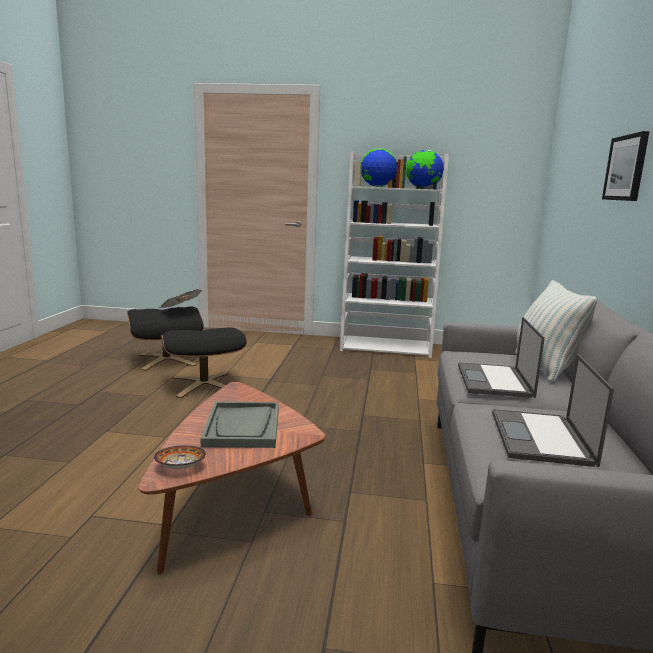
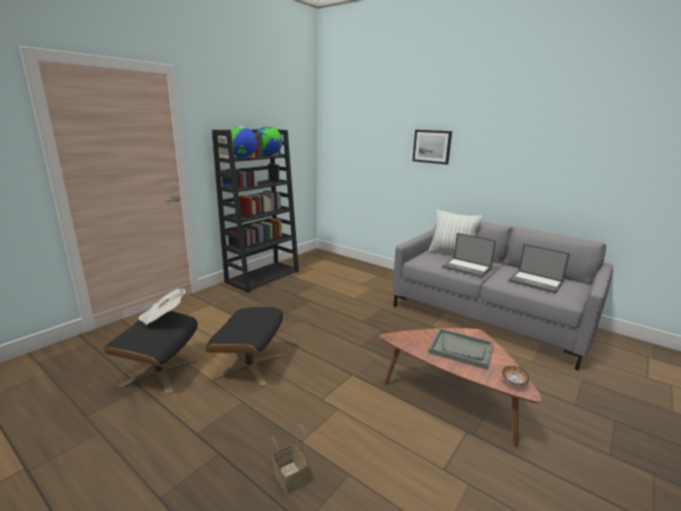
camera: 60 degrees left, 5 degrees up
(58, 436) = (288, 476): none -> basket
(386, 347) = (263, 276): white bookcase -> black bookcase

